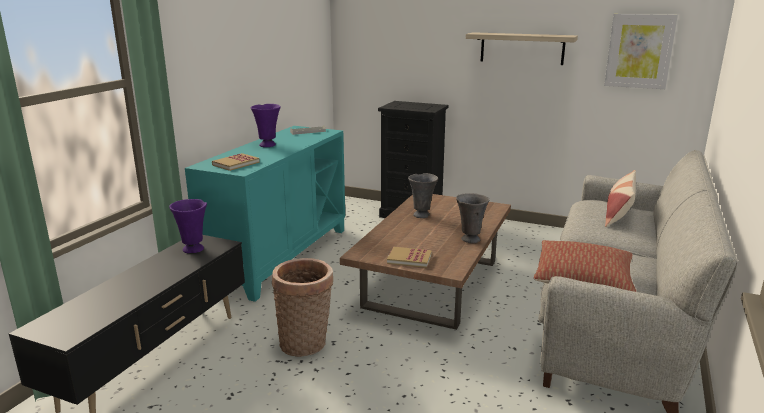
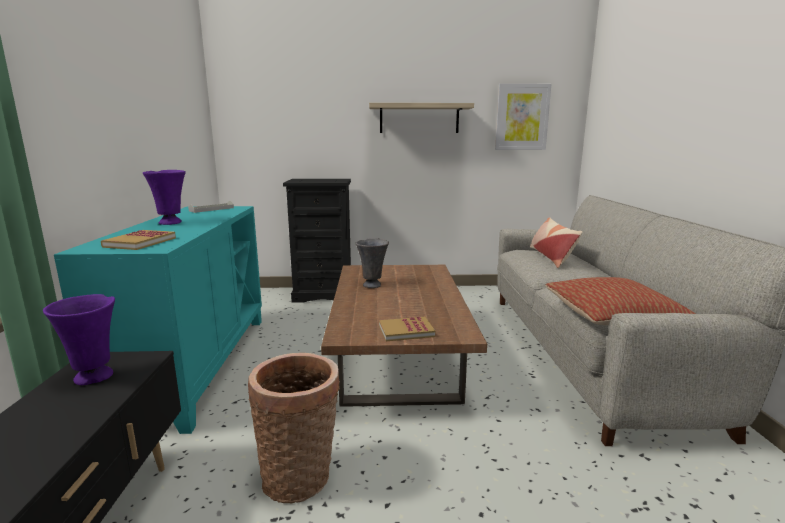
camera: 25 degrees left, 5 degrees down
(470, 239) = (445, 300): grey vase -> none

